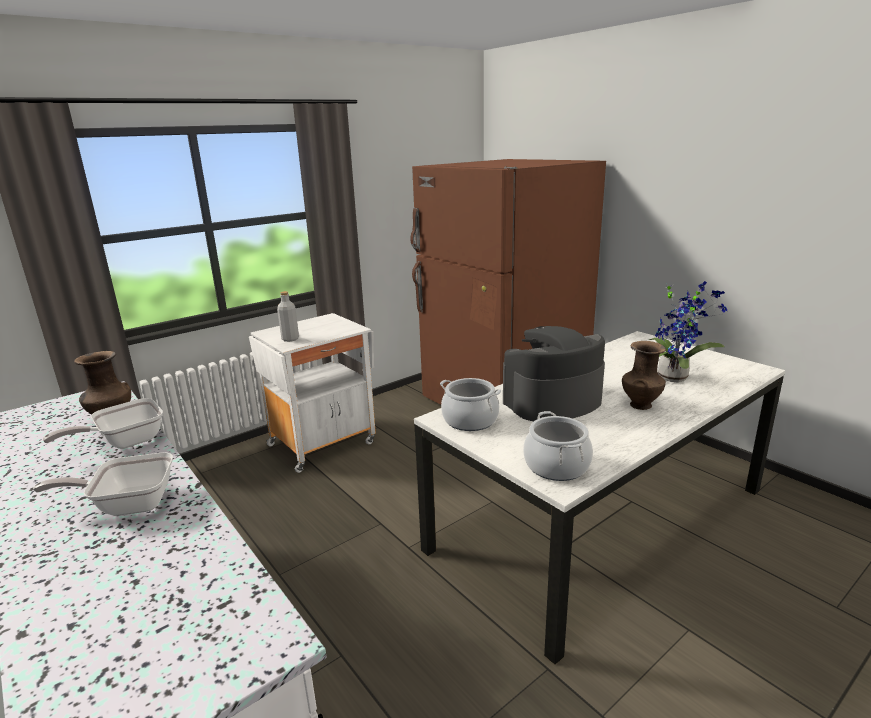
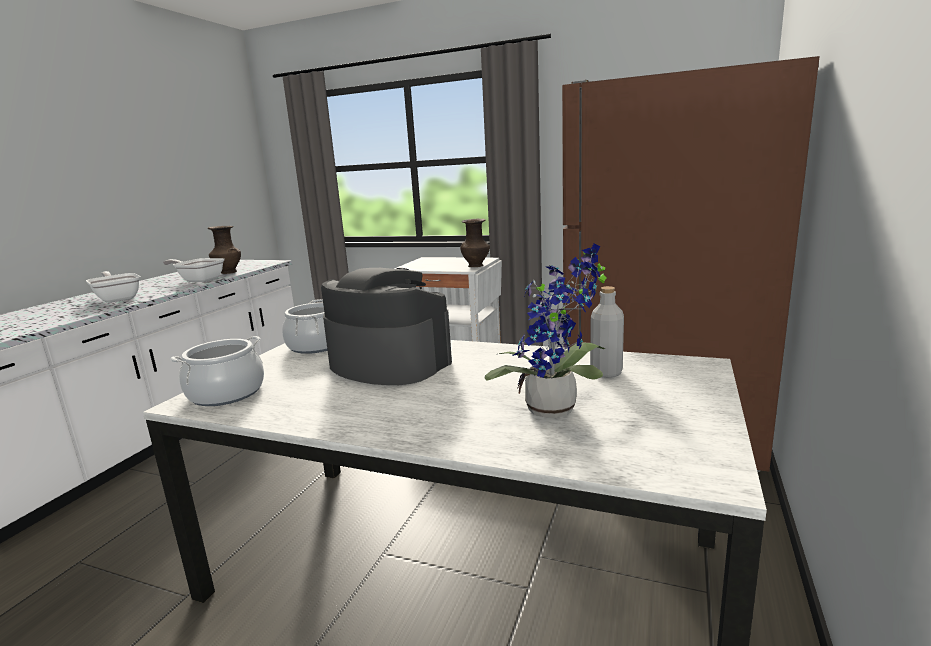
camera: 60 degrees right, 5 degrees down
(290, 339) = (419, 265): grey bottle -> grey bottle (606, 372)
(640, 404) = (421, 404): brown vase -> brown vase (476, 266)

